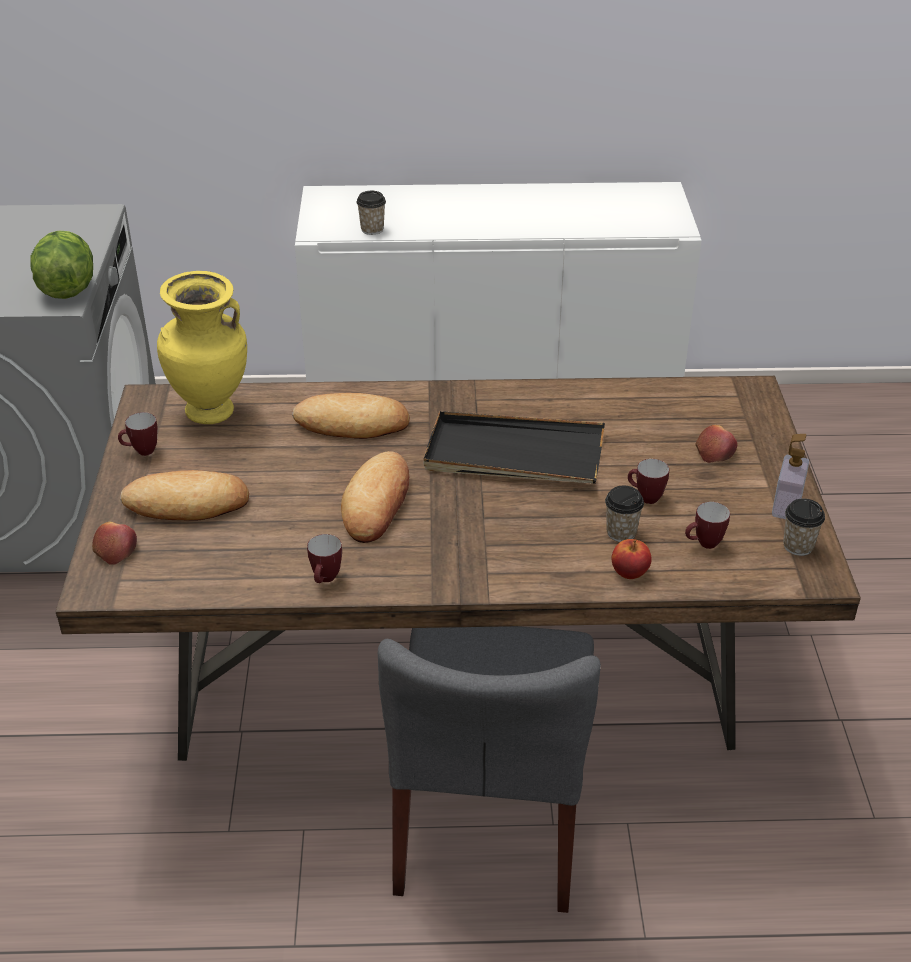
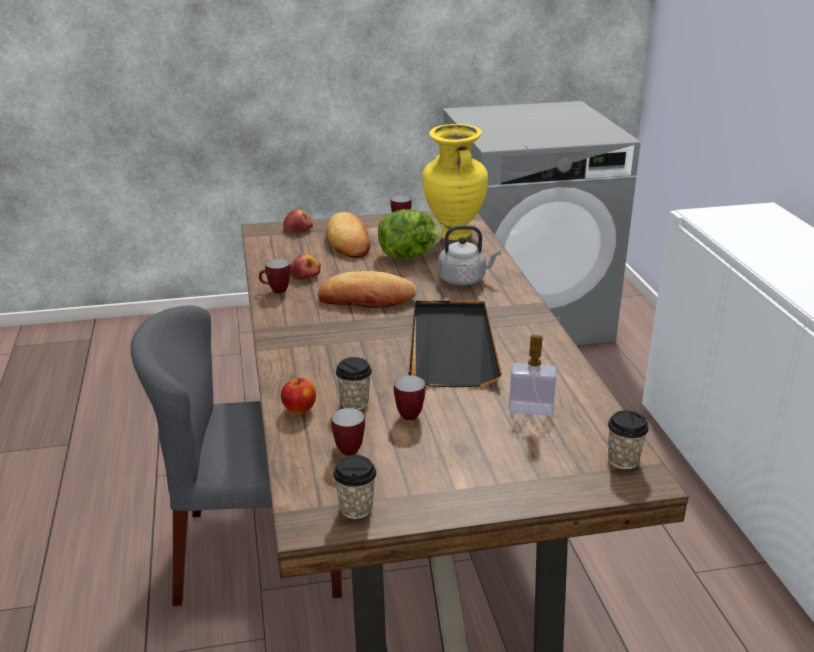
camera: 80 degrees right, 10 degrees down
(67, 288) = (511, 143): lettuce -> lettuce (408, 255)
(352, 423) = (464, 279): bread -> grey kettle
(372, 229) = (725, 232): cup -> cup (623, 460)
(715, 451) = (505, 453): apple -> apple (305, 275)
(786, 506) = (424, 501): soap dispenser -> soap dispenser (531, 408)

